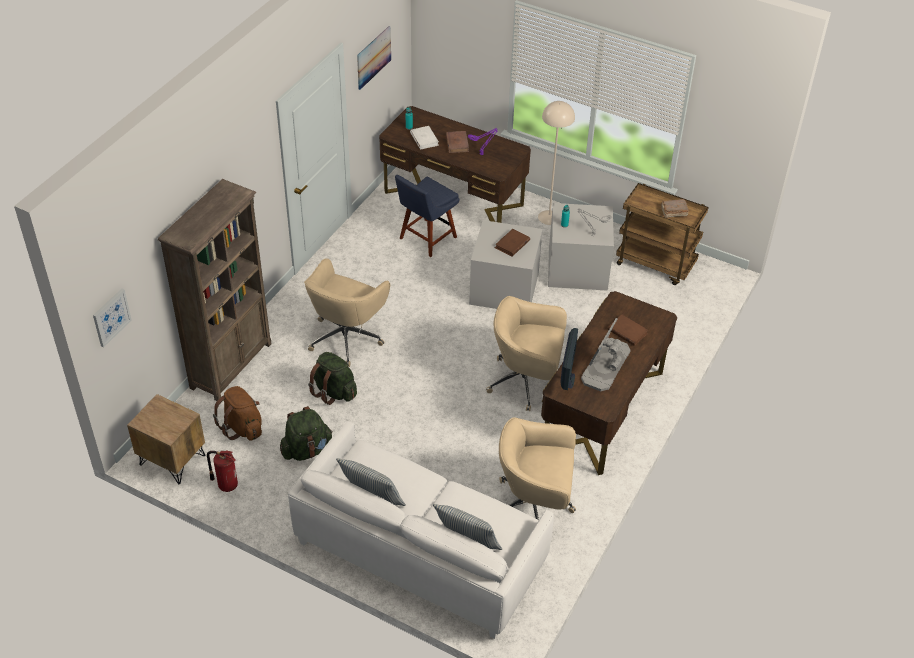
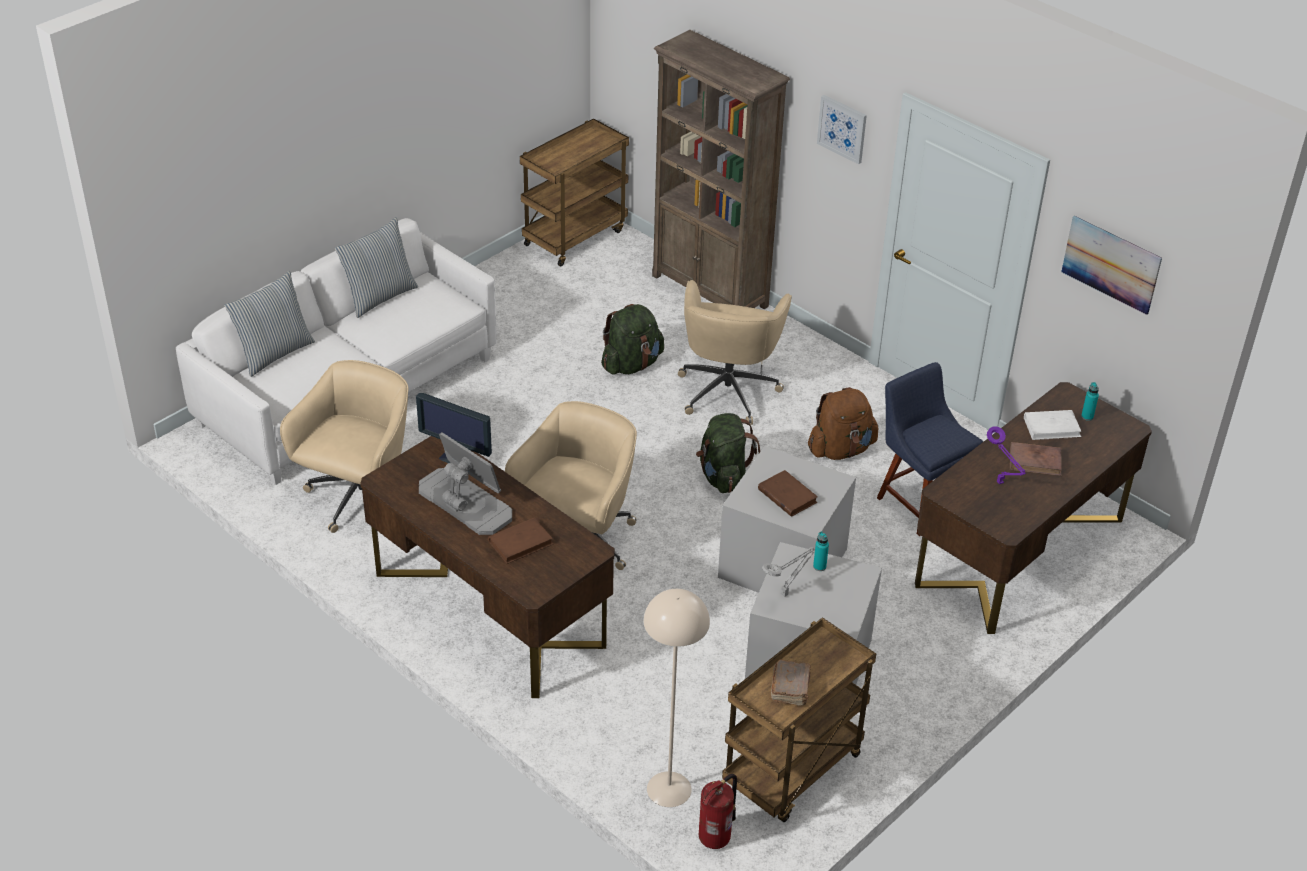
camera: 105 degrees right, 5 degrees down
(111, 317) = (621, 40): picture -> picture (842, 128)
(172, 460) = (575, 236): brown nightstand -> brown cart
(226, 484) = (521, 269): fire extinguisher -> fire extinguisher (716, 837)
(242, 427) = (602, 288): brown backpack -> brown backpack (841, 449)
(307, 450) = (544, 330): green backpack -> green backpack (724, 477)
(347, 337) = (728, 390): beige office chair -> beige office chair turned 120 degrees counterclockwise
(549, 217) = (950, 660): beige floor lamp -> beige floor lamp (669, 789)

